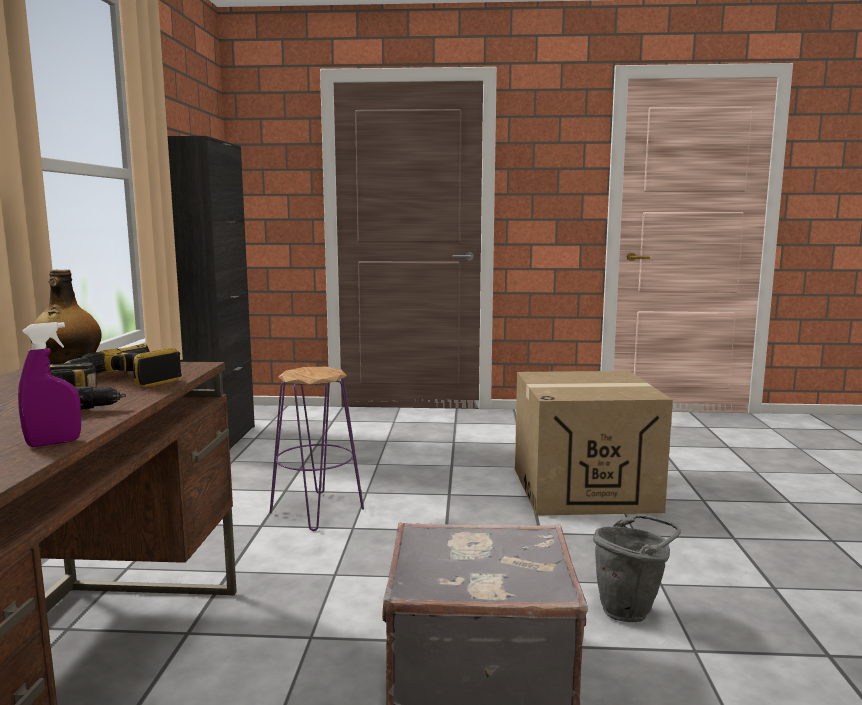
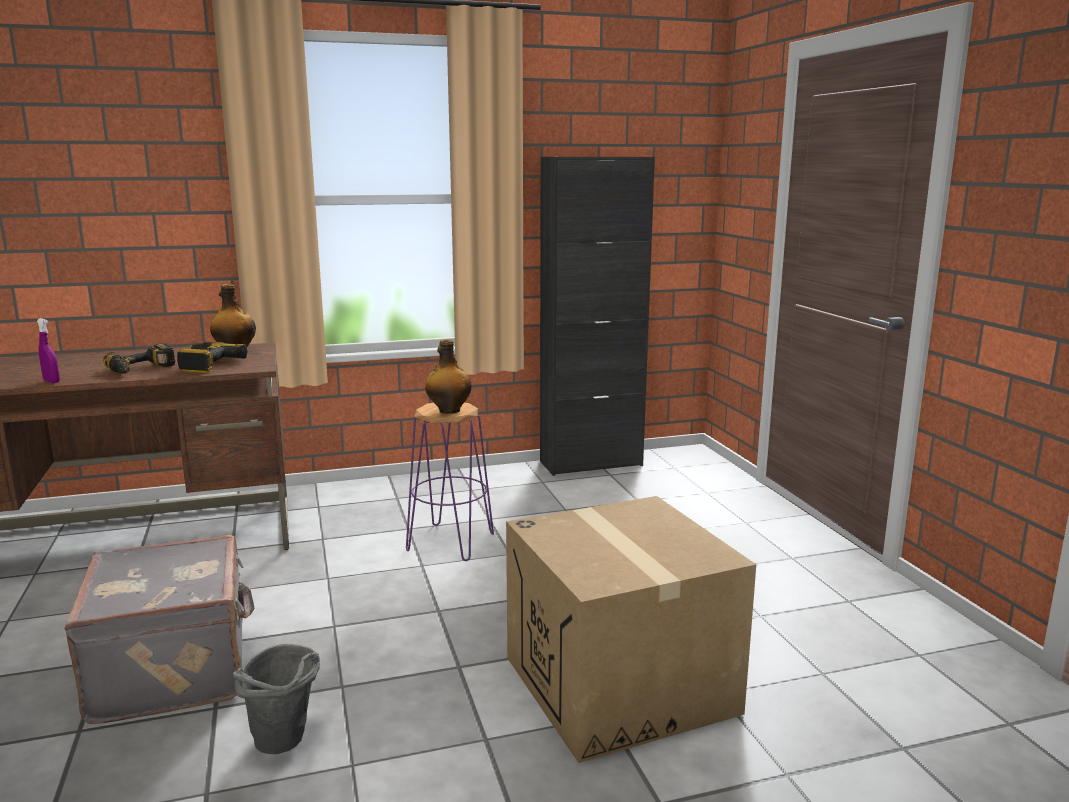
camera: 70 degrees right, 5 degrees up
(321, 372) = (448, 411): none -> bottle

